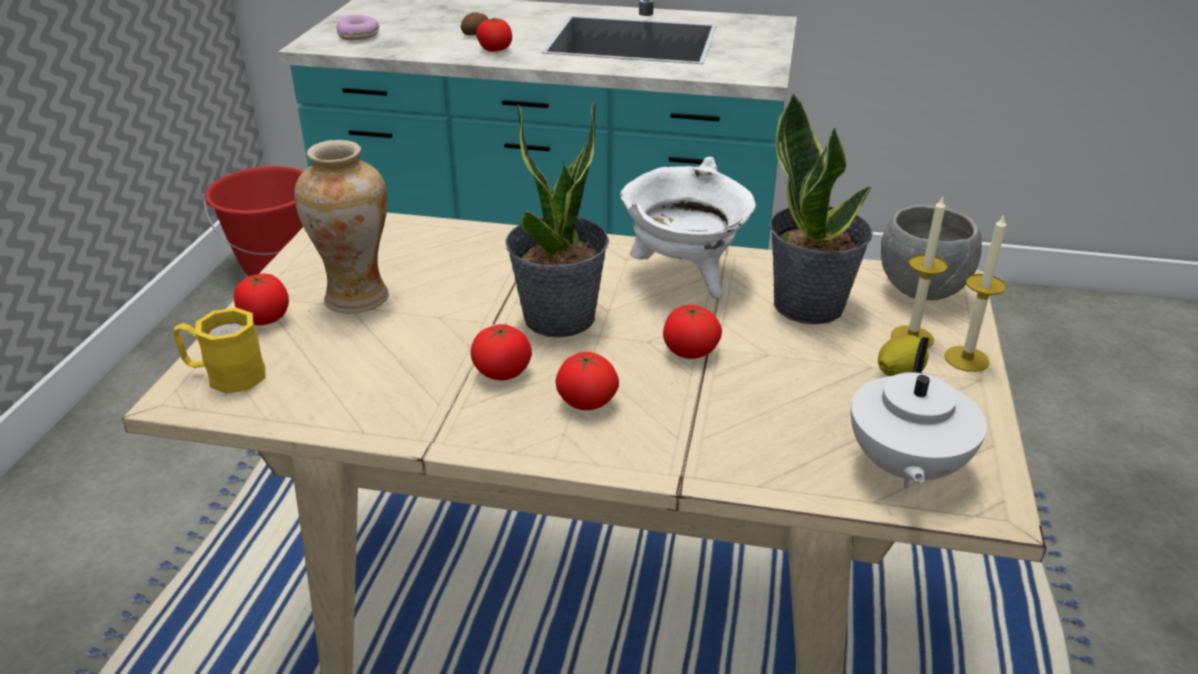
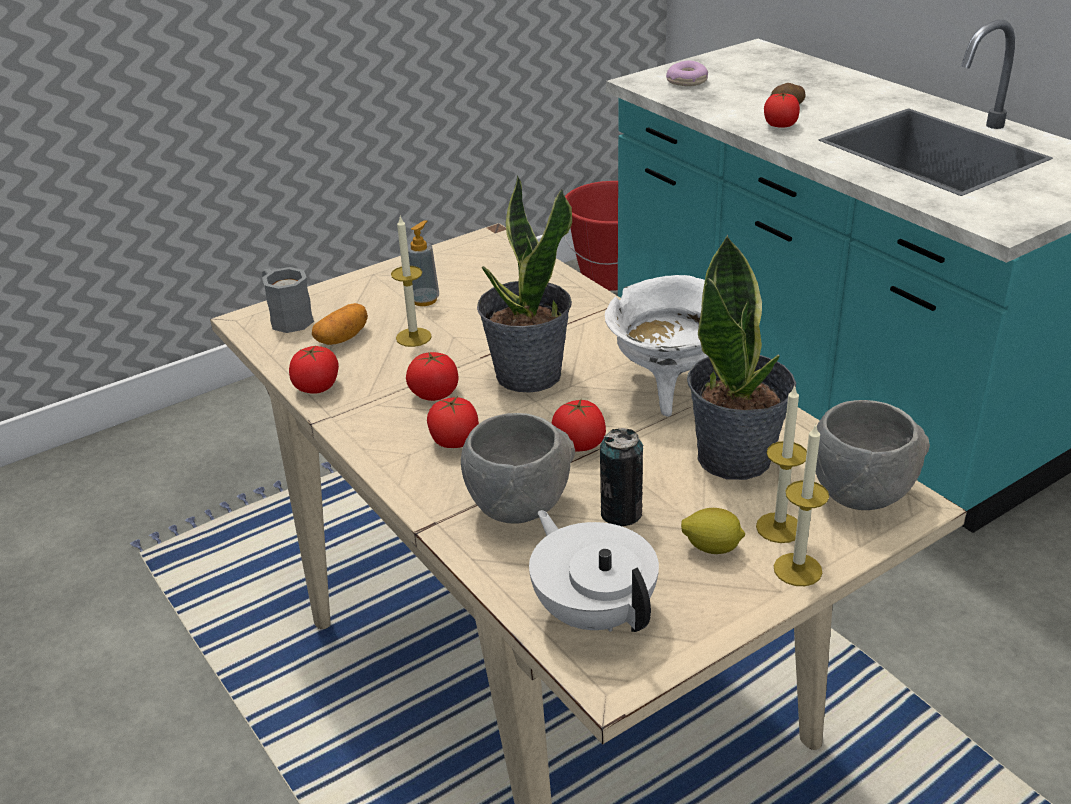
camera: 45 degrees right, 0 degrees up
(225, 375) = (287, 317): yellow mug -> grey mug
(265, 318) = (355, 290): tomato -> tomato (317, 387)
(325, 367) = (342, 338): none -> potato
(357, 297) = (424, 300): vase -> soap dispenser
(400, 334) = (413, 337): none -> candle
(728, 424) = (520, 509): none -> grey bowl
(803, 385) = (621, 513): none -> can
(904, 467) = (594, 611): white teapot -> white teapot turned 90 degrees clockwise

